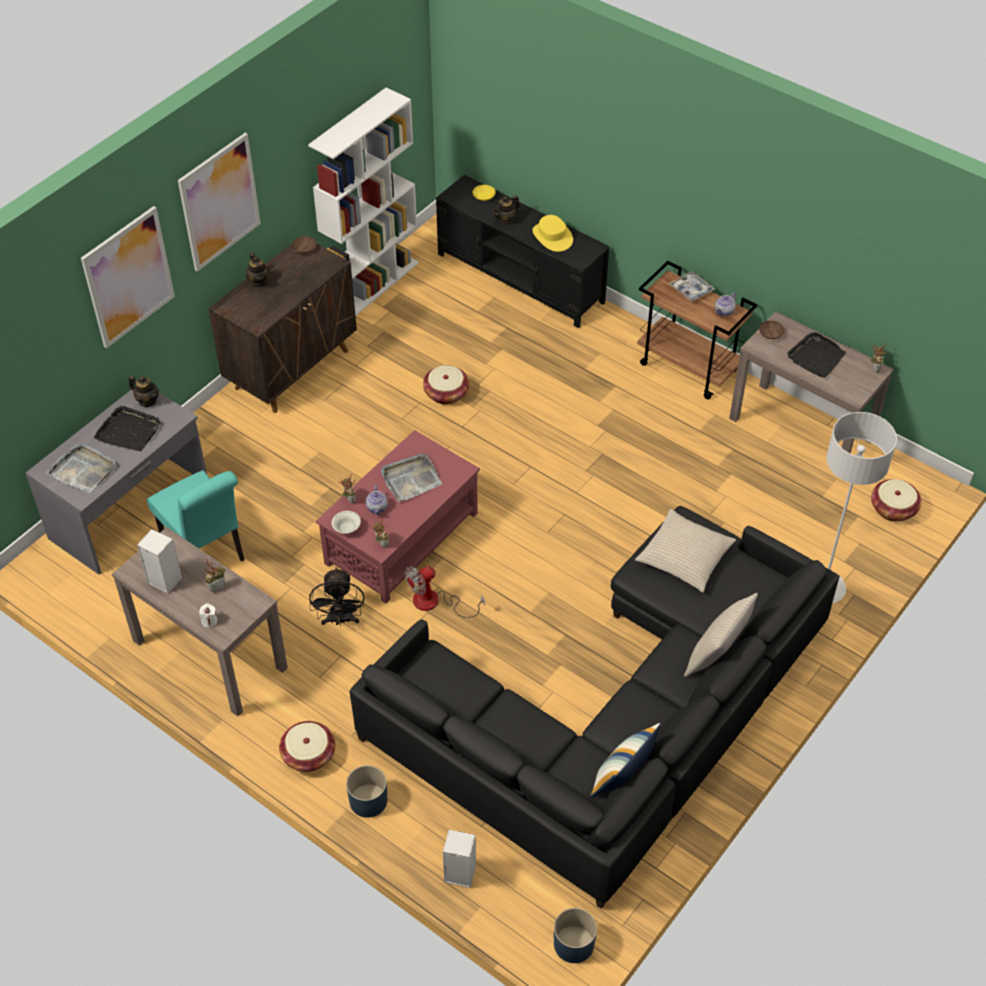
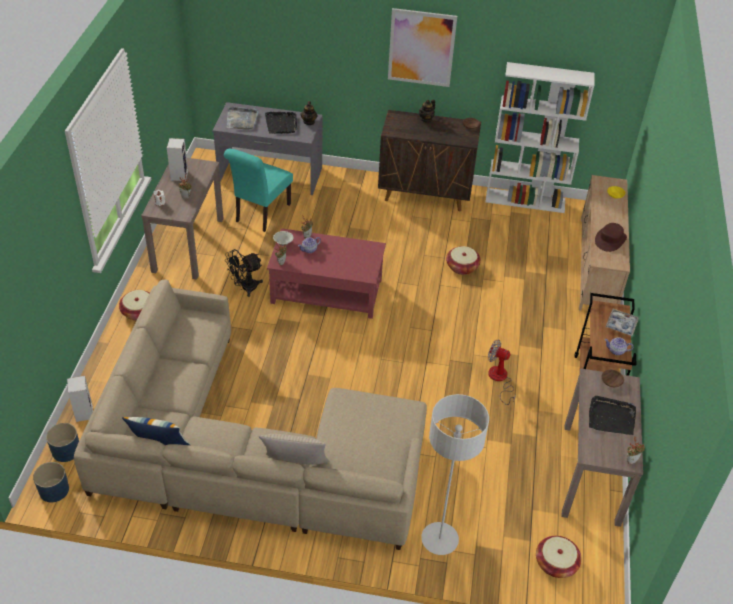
camera: 60 degrees right, 5 degrees down
(128, 277) = (336, 43): picture -> none
(368, 801) = (118, 350): blue planter -> blue planter (66, 450)
(410, 479) = (343, 256): grey tray -> none
(435, 603) = (285, 325): fan -> fan (499, 379)
(505, 221) = (602, 213): teapot -> none
(520, 278) = (597, 265): black tv stand -> beige tv stand
(552, 236) = (610, 240): yellow hat -> brown hat
(617, 716) = (246, 451): black sofa -> beige sofa
(685, 557) = (375, 419): beige pillow -> none

